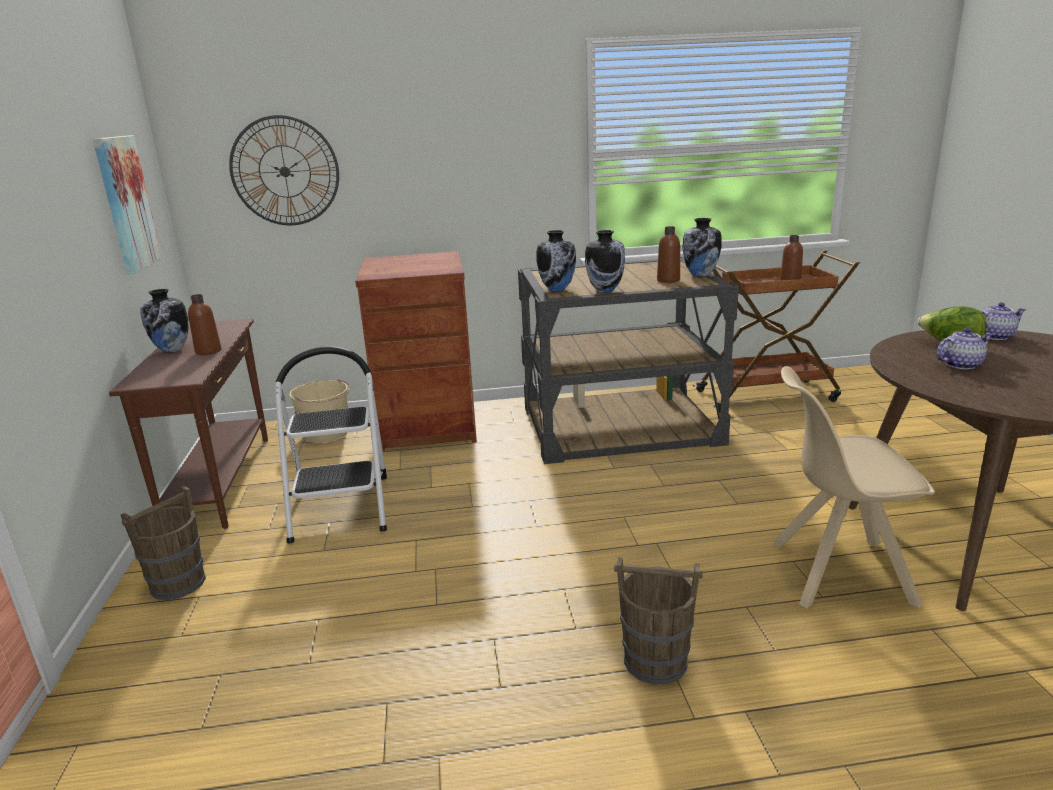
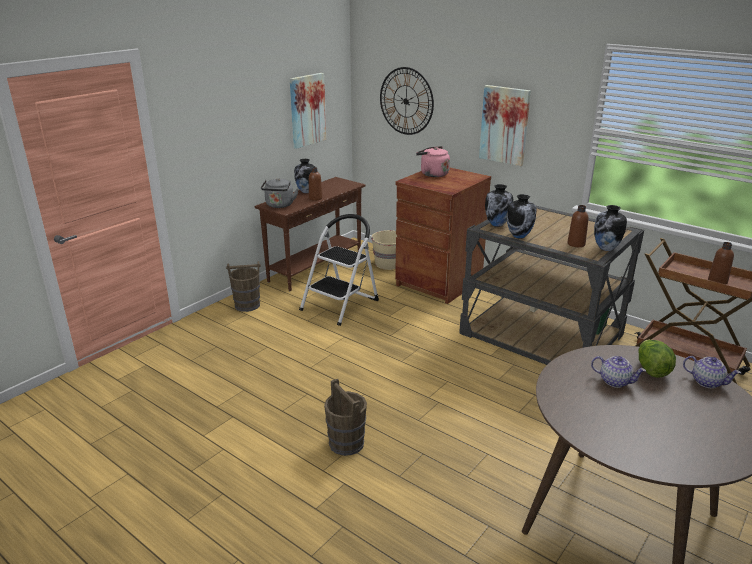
camera: 45 degrees right, 5 degrees up
(161, 377) = (279, 205): none -> grey kettle
(385, 265) = (432, 174): none -> pink kettle
(463, 174) = (504, 125): none -> picture
(838, 572) = (498, 474): beige chair -> none

